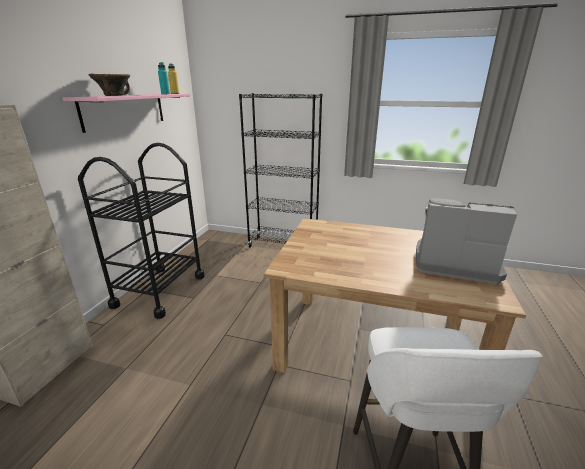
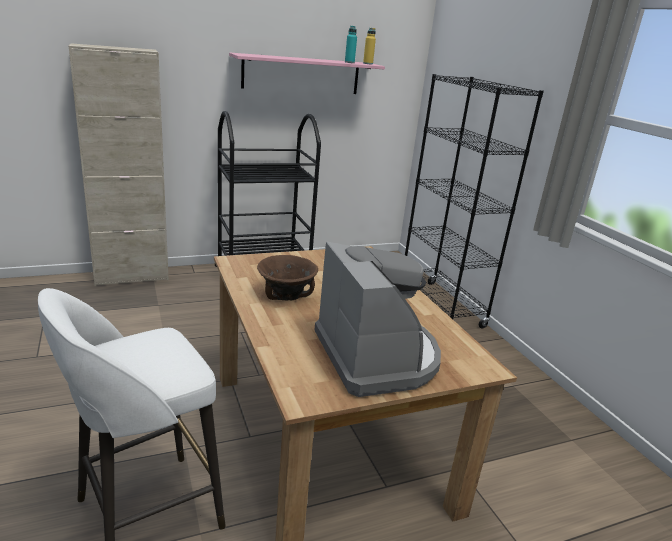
camera: 50 degrees right, 0 degrees up
(113, 96) = (275, 56): brown bowl -> brown bowl (286, 295)

